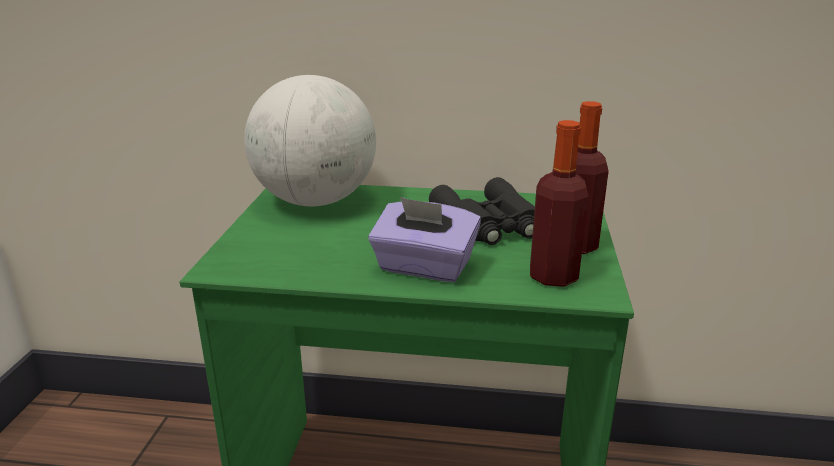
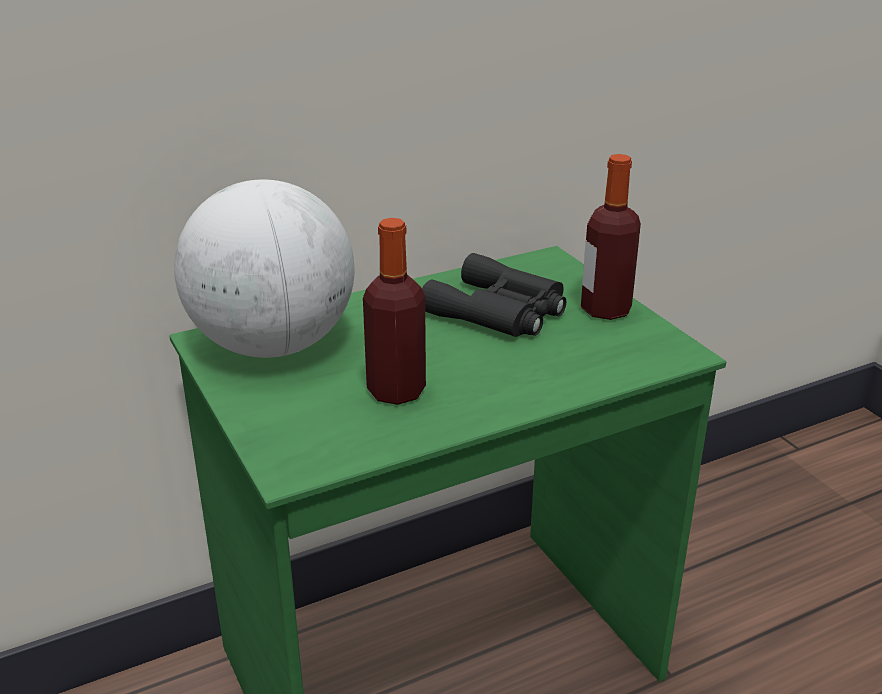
camera: 35 degrees left, 5 degrees up
(424, 267) = (505, 384): purple tissue box -> none
(553, 276) = (628, 349): bottle -> bottle (396, 391)

